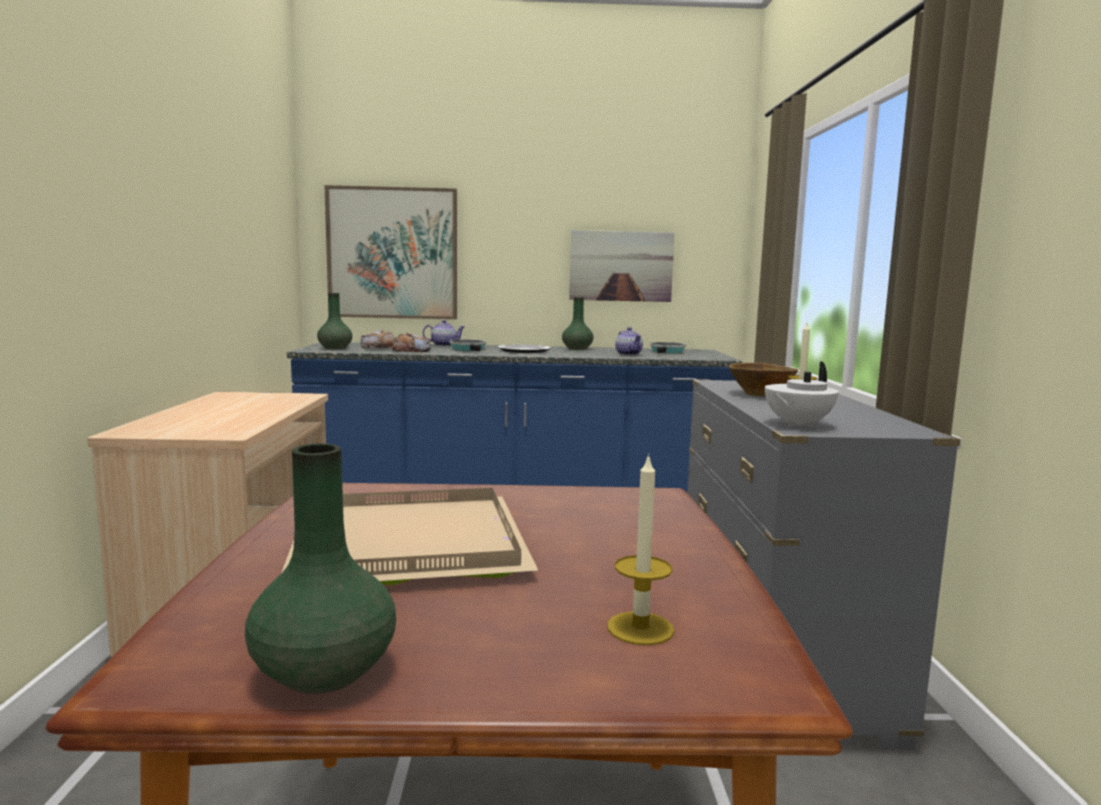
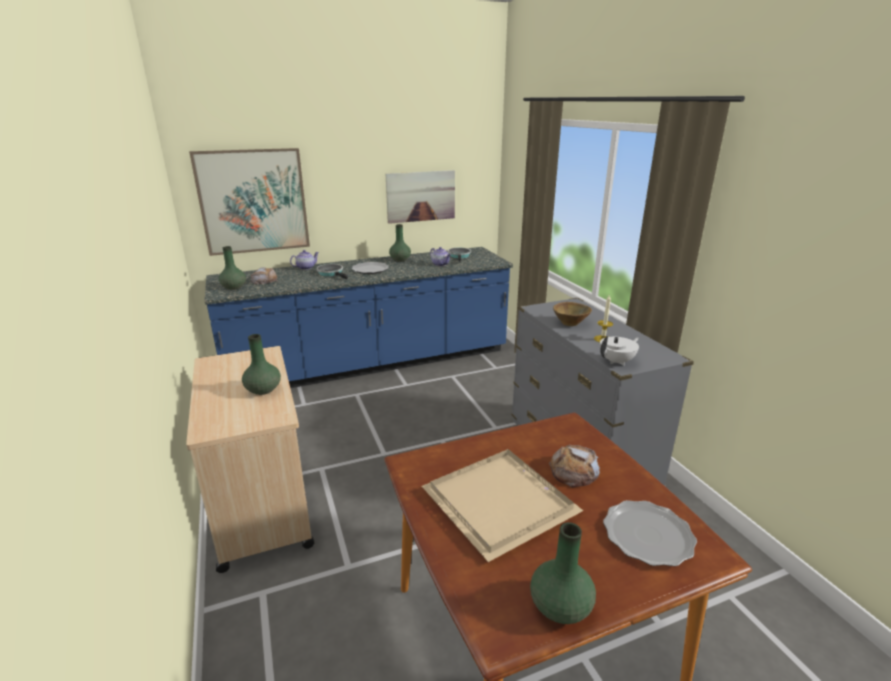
camera: 20 degrees left, 15 degrees up
(249, 416) = (263, 390): none -> green vase
(411, 350) = (294, 282): bread -> bread (574, 471)
(640, 628) = (648, 535): candle -> plate
(796, 425) = (617, 361): white teapot -> white teapot turned 150 degrees counterclockwise

